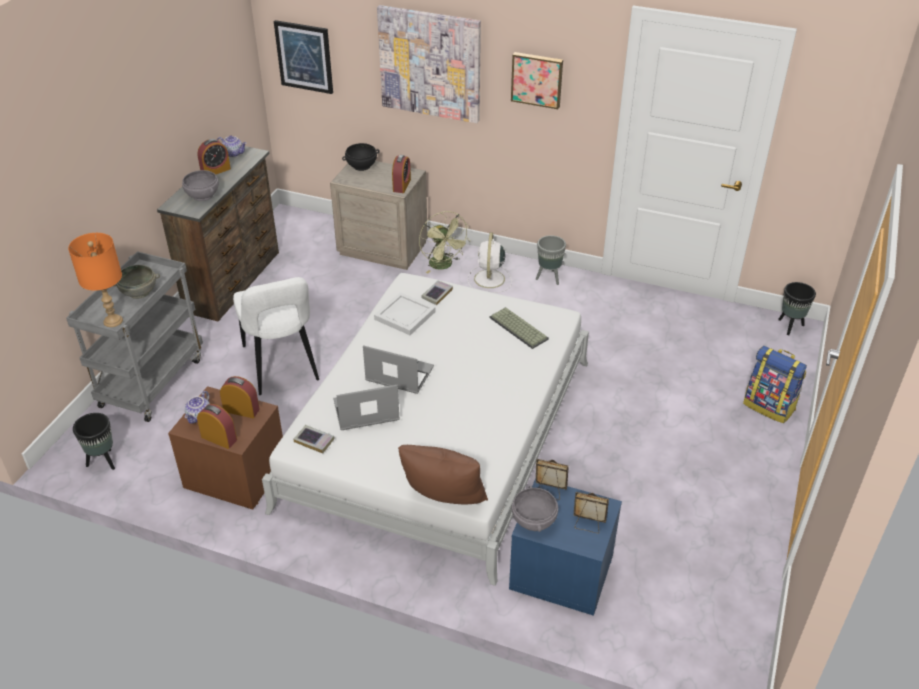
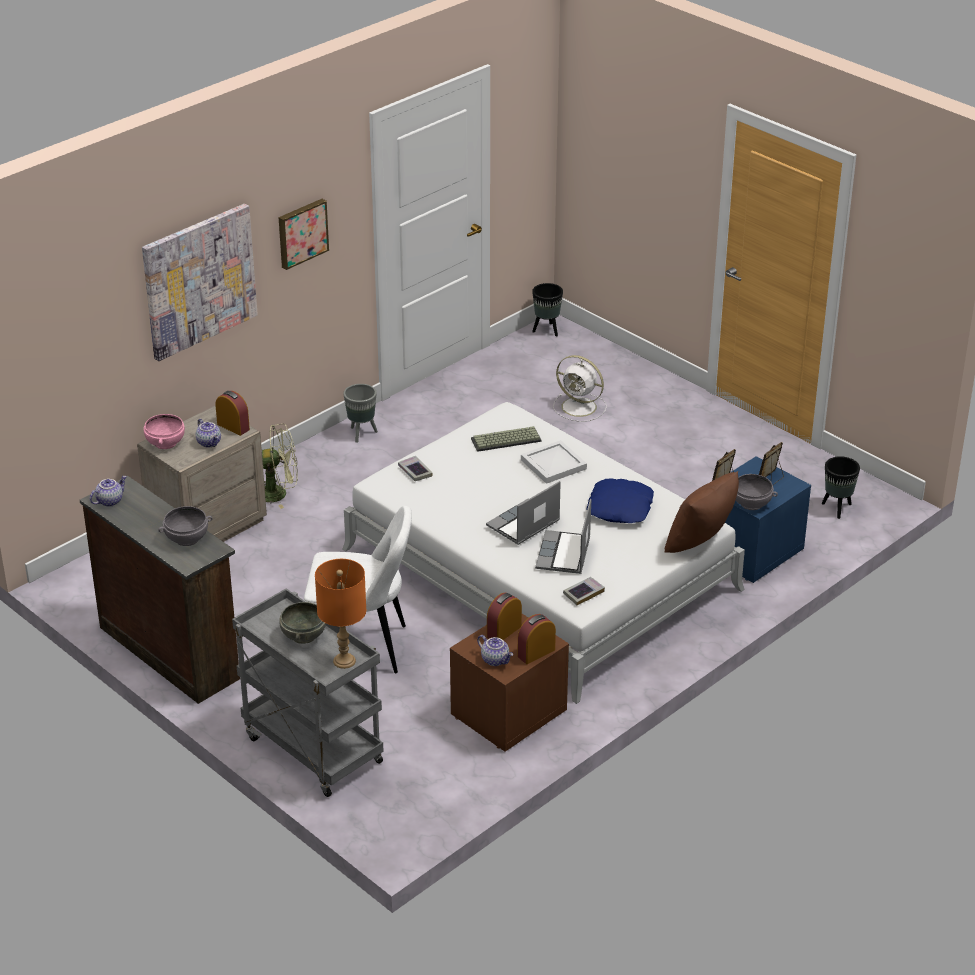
camera: 65 degrees left, 5 degrees down
(103, 462) = (423, 806): black planter -> black planter (837, 509)
(215, 171) = (138, 520): alarm clock -> none
(304, 57) = (58, 361): picture -> none
(361, 166) = (165, 443): black bowl -> pink bowl
(374, 182) = (209, 443): none -> teapot
(406, 315) = (433, 498): white tray -> white tray (553, 463)
(464, 428) = (620, 508): none -> blue pillow
(489, 280) = (331, 471): white fan -> white fan (580, 407)
(769, 406) = (637, 381): backpack -> none

